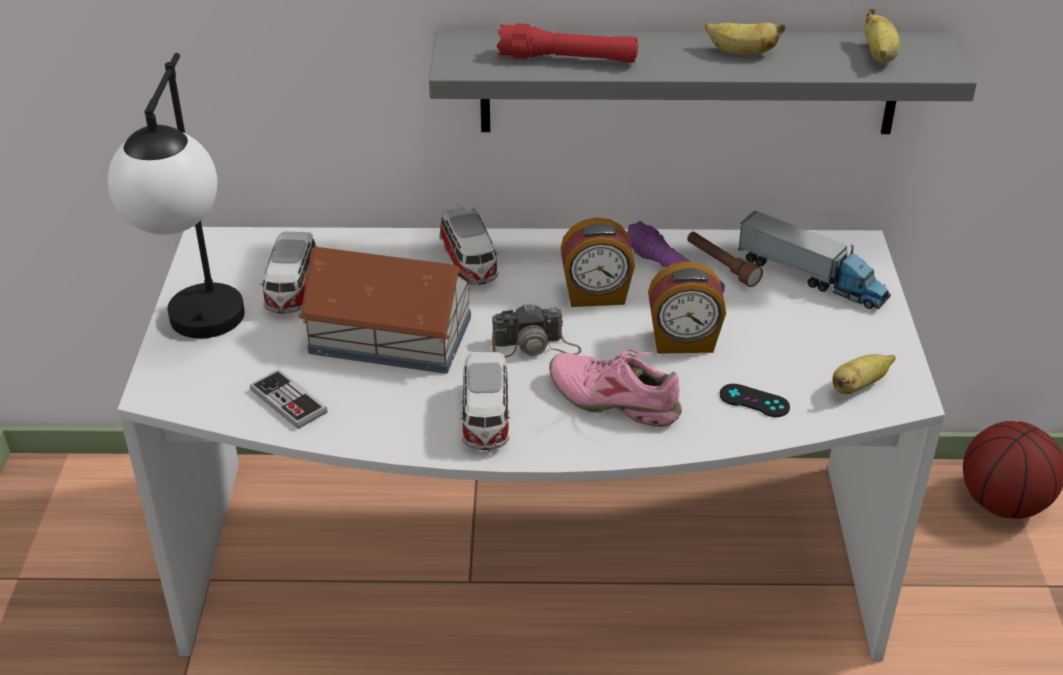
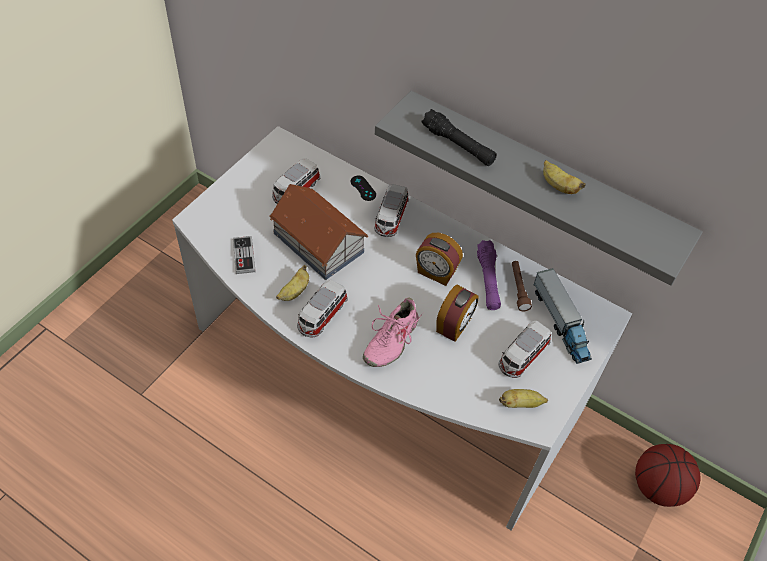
camera: 30 degrees right, 15 degrees up
(201, 335) = (236, 196): table lamp -> none
(535, 346) = (380, 287): camera -> none
(567, 59) = (458, 145): red flashlight -> black flashlight
(614, 399) = (390, 340): pink shoe -> pink shoe turned 120 degrees counterclockwise
(683, 342) = (454, 325): alarm clock -> alarm clock turned 90 degrees counterclockwise
(754, 401) = (458, 381): black game controller -> black game controller (363, 188)
(804, 334) = (522, 356): none -> toy car
(879, 56) = (636, 228): banana -> banana (294, 292)

